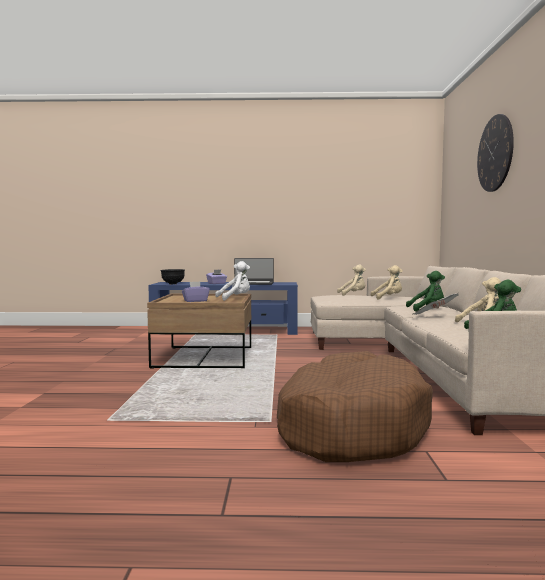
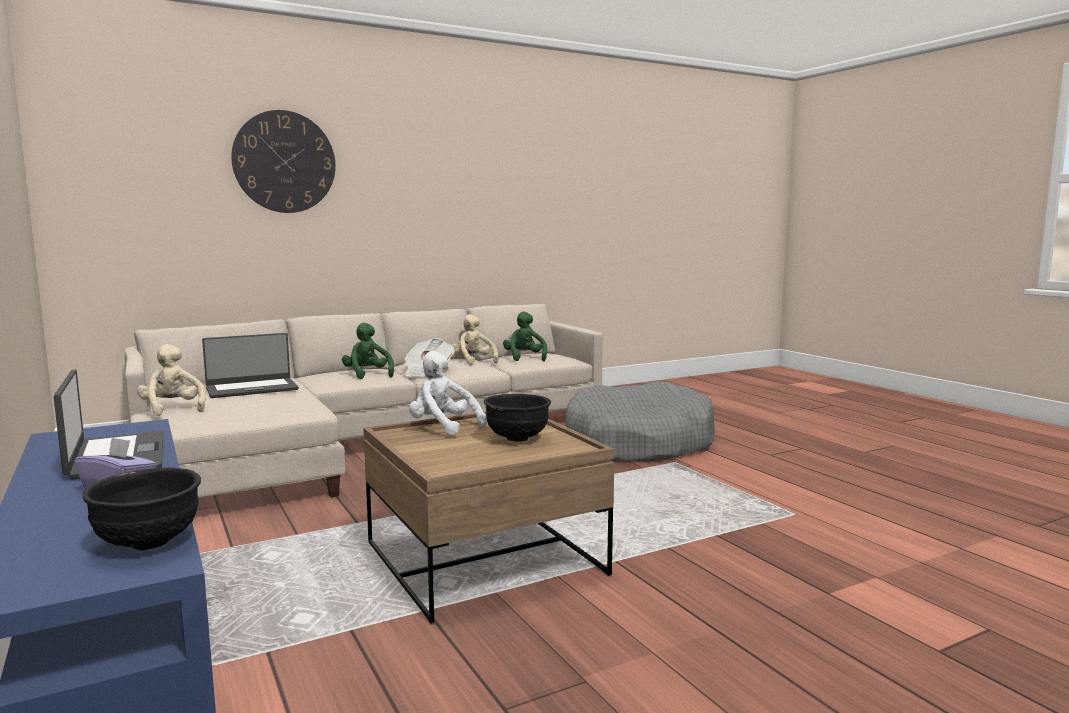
camera: 120 degrees left, 5 degrees up
(195, 301) = (518, 439): purple tissue box -> black bowl
(349, 426) = (638, 443): brown dog bed -> grey dog bed
(388, 298) = (252, 388): beige plush toy -> laptop

